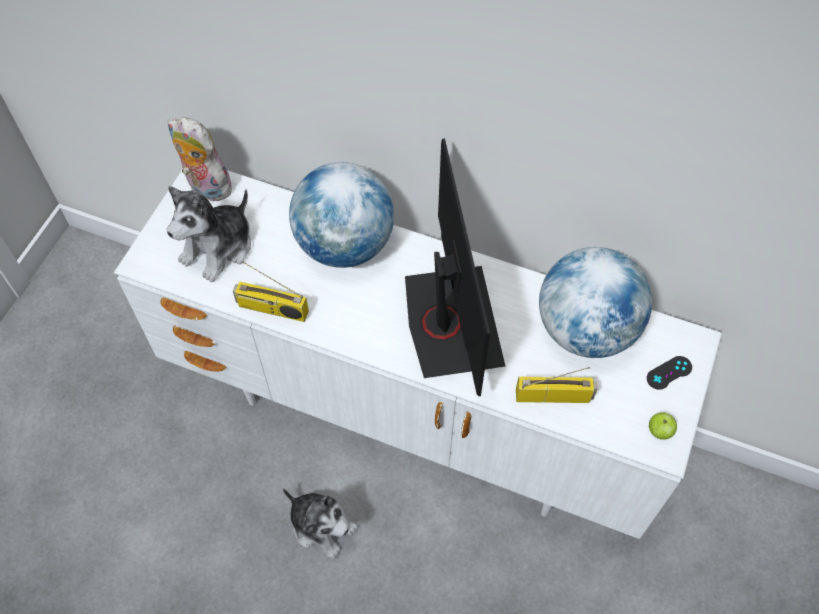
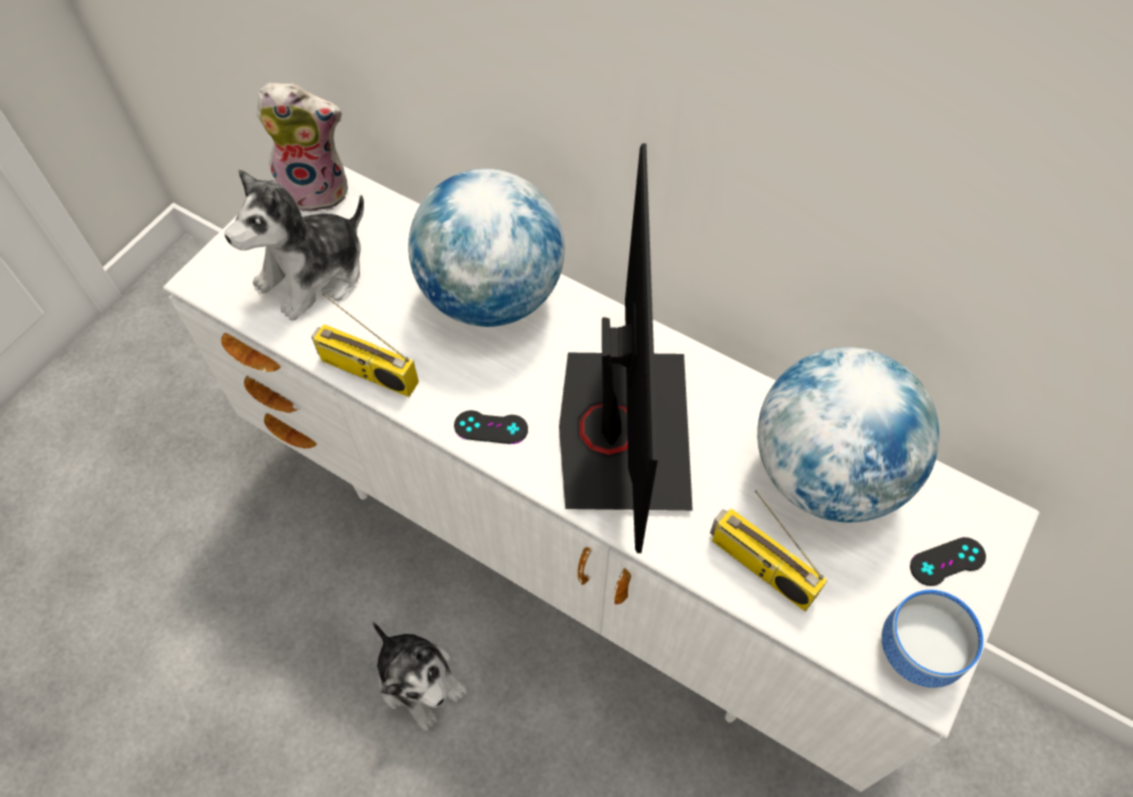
camera: 10 degrees right, 0 degrees up
(206, 187) = (317, 189): plush toy -> plush toy turned 135 degrees clockwise
(363, 333) = (491, 427): none -> black game controller
(554, 395) = (760, 567): radio -> radio turned 150 degrees counterclockwise
(659, 431) = (919, 653): apple -> bowl

